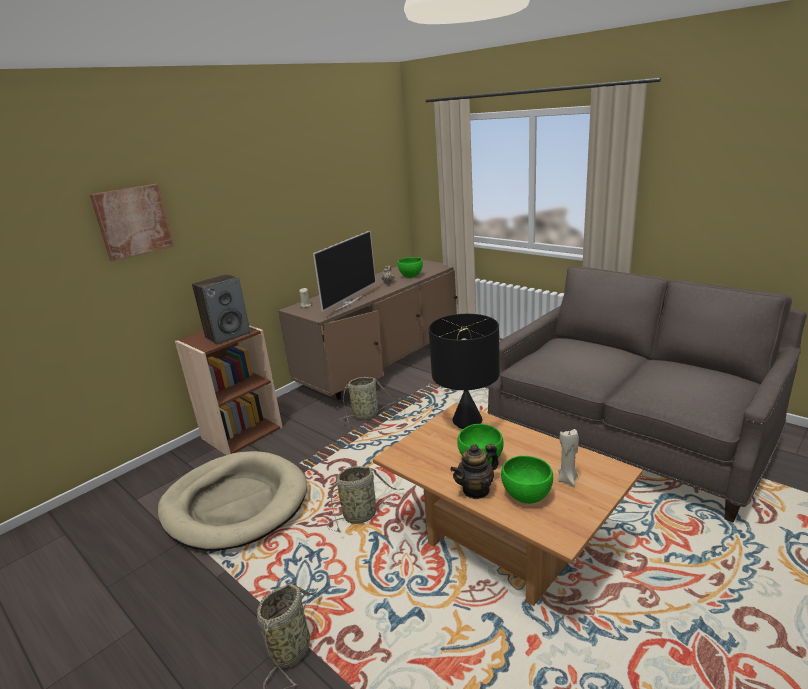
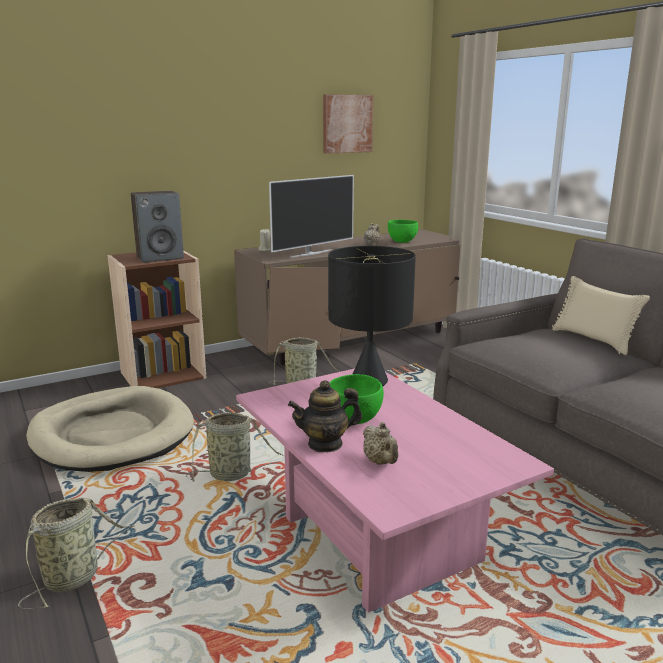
camera: 15 degrees right, 5 degrees down
(133, 221) = (83, 117): picture -> picture (347, 124)
(502, 543) = (373, 539): brown coffee table -> pink coffee table
(527, 496) = (381, 462): green bowl -> beige teapot
(567, 479) = (445, 457): beige candle -> none
(599, 345) = (593, 340): none -> beige pillow

